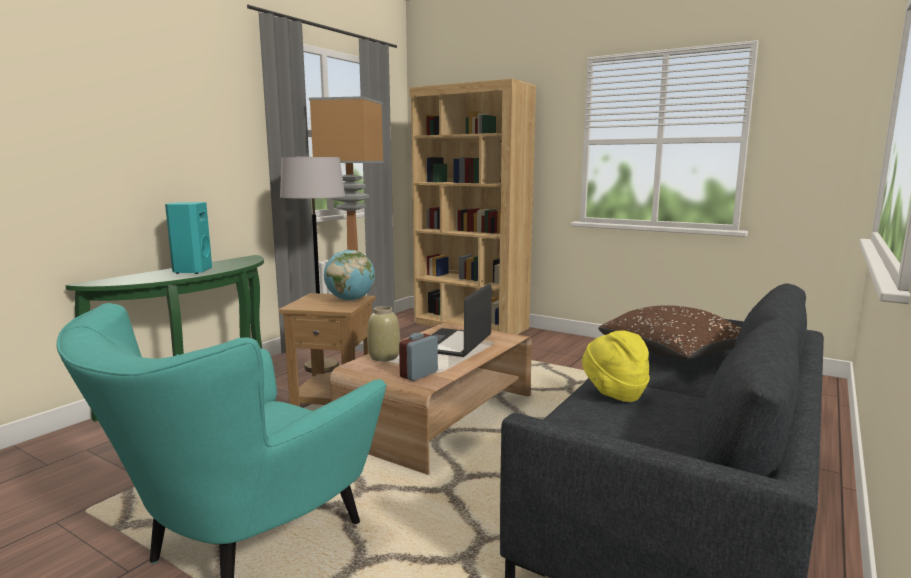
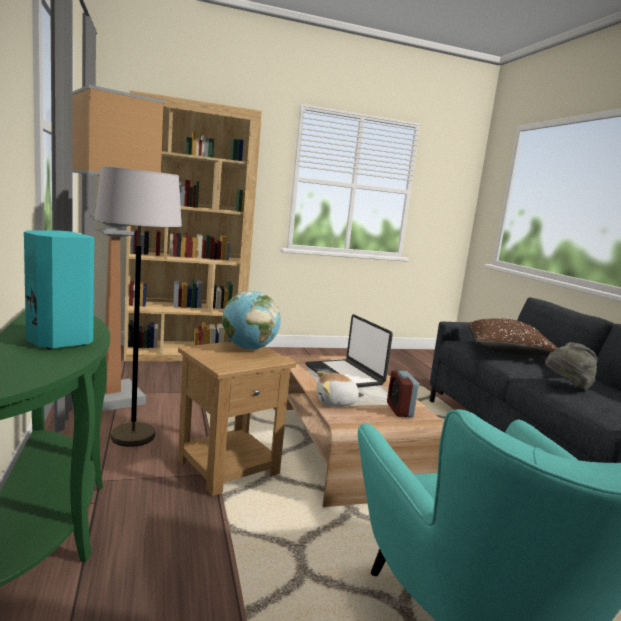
camera: 50 degrees left, 0 degrees up
(384, 357) = (336, 402): beige vase -> plush toy
(613, 393) = (566, 387): yellow hat -> grey hat

